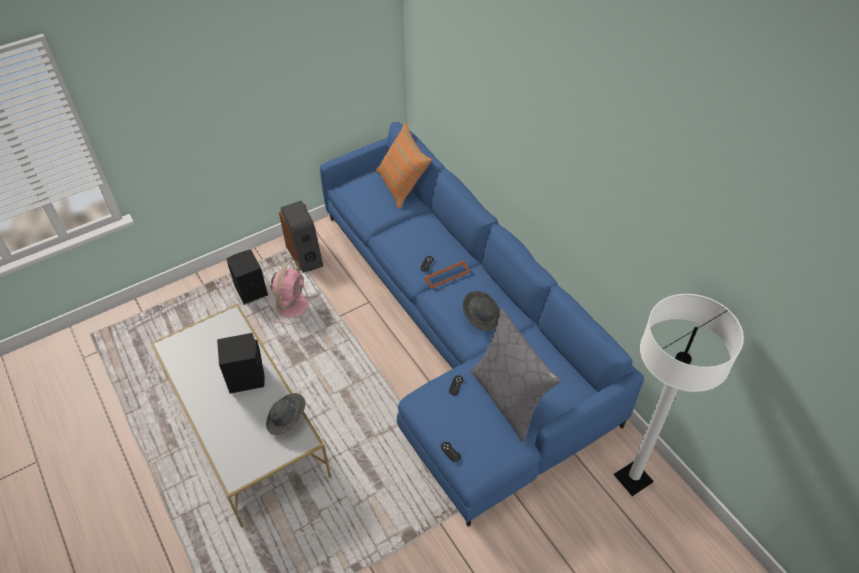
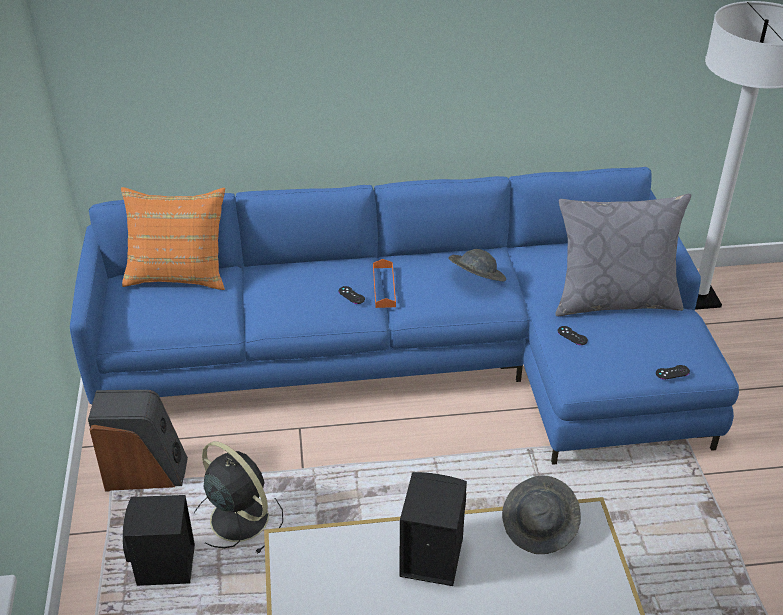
camera: 65 degrees left, 10 degrees down
(293, 304) = (237, 517): pink fan -> black fan

